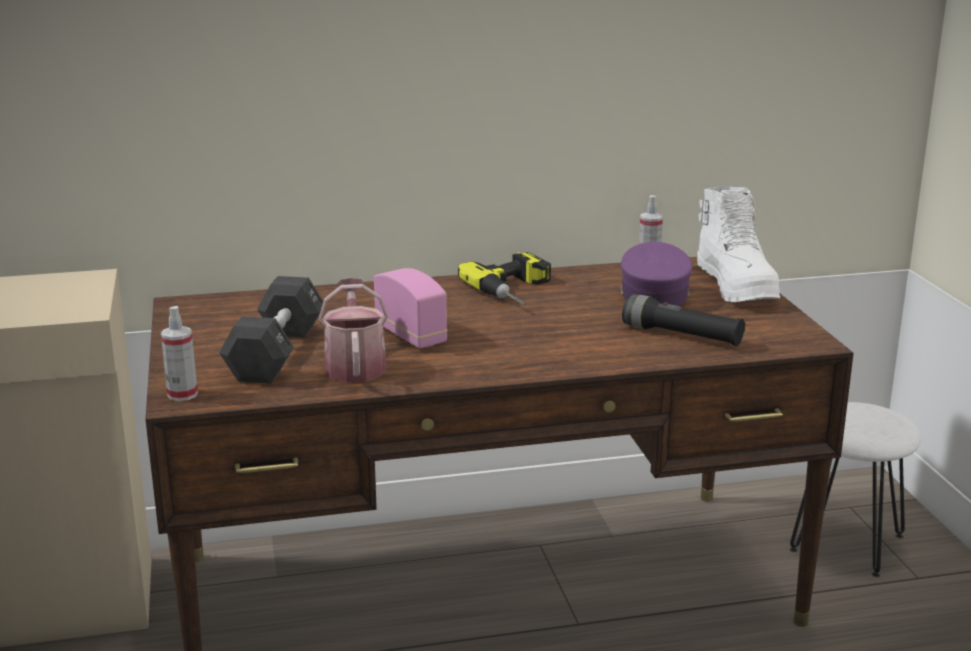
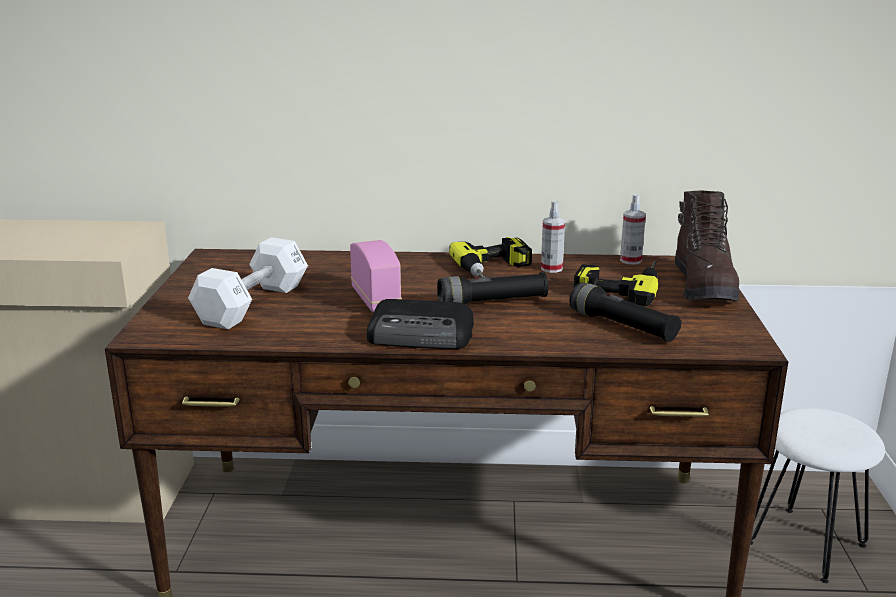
camera: 15 degrees right, 0 degrees up
(182, 394) = (150, 331): spray bottle -> spray bottle (551, 268)
(276, 353) = (252, 304): black dumbbell -> white dumbbell
(355, 365) = (309, 321): watering can -> none
(486, 366) = (422, 335): none -> radio
(536, 325) = (492, 302): none -> black flashlight
(653, 294) = (619, 285): purple cap -> power drill
(737, 287) = (704, 286): white boot -> brown boot

